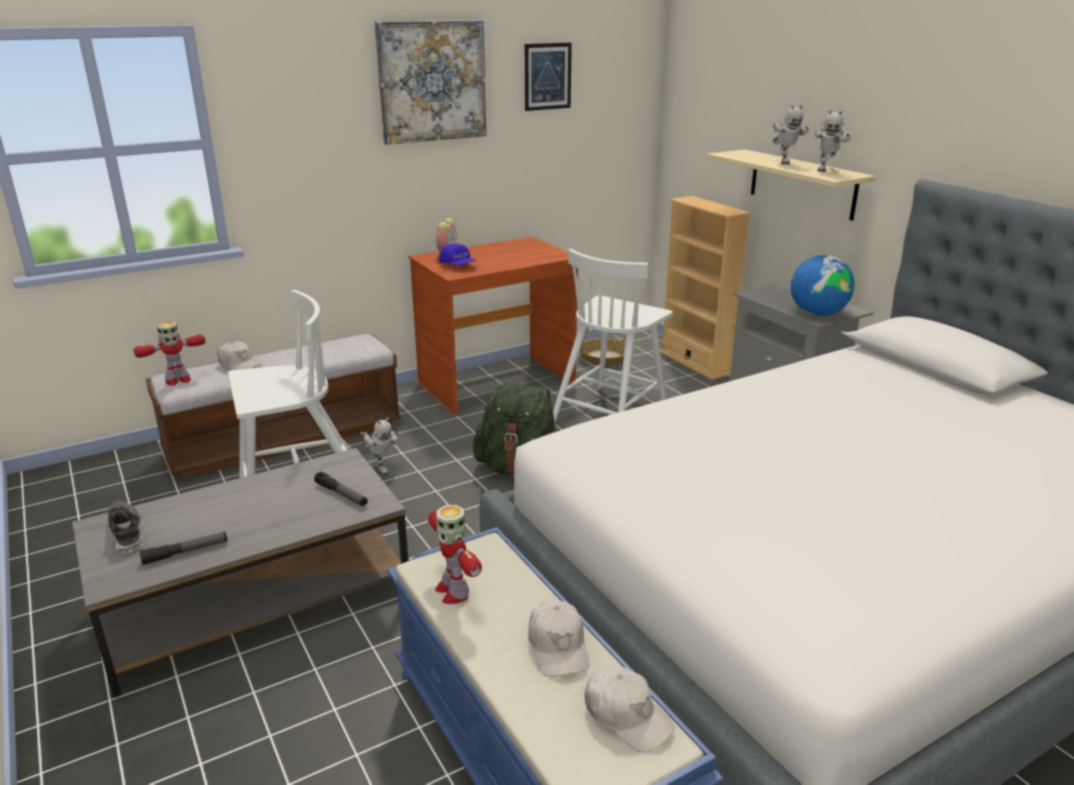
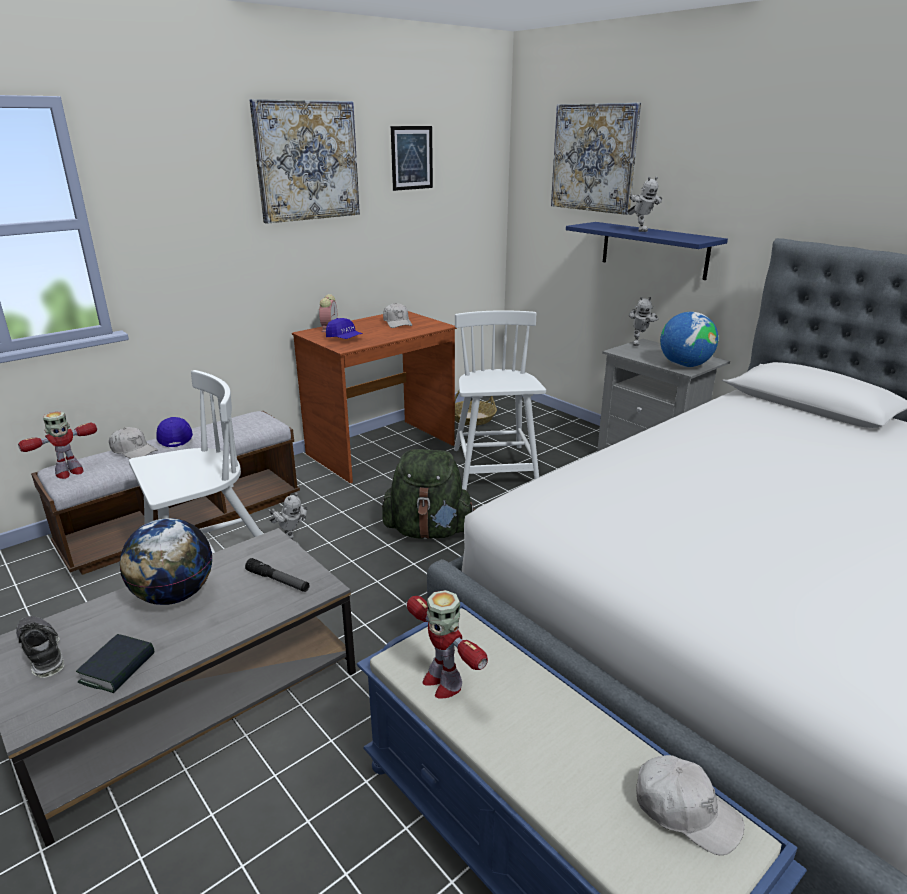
camera: 10 degrees left, 0 degrees up
(185, 552) = (118, 668): flashlight -> book
(246, 498) = (174, 595): none -> globe
(280, 355) = (175, 438): none -> blue cap
(558, 647) = (579, 735): white cap -> white cap (397, 323)
(610, 413) = (494, 469): white chair -> white chair turned 150 degrees clockwise
(695, 363) = (554, 417): beige bookcase -> none
(746, 80) = (594, 158): none -> picture
(802, 184) = (654, 250): beige shelf -> blue shelf
(826, 170) = (682, 235): toy robot -> toy robot (638, 343)

